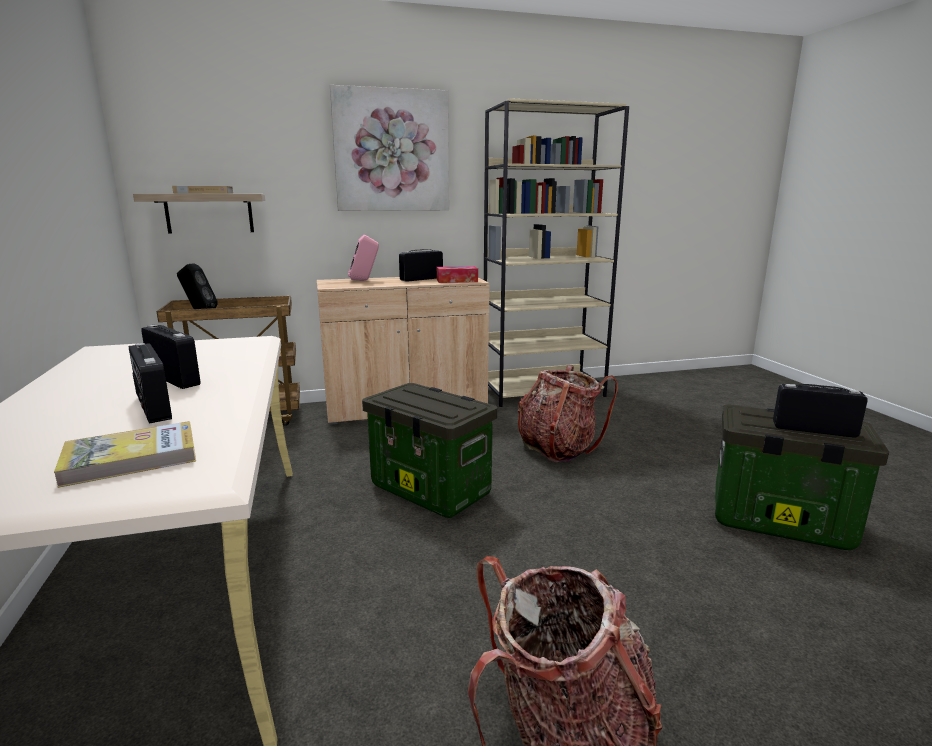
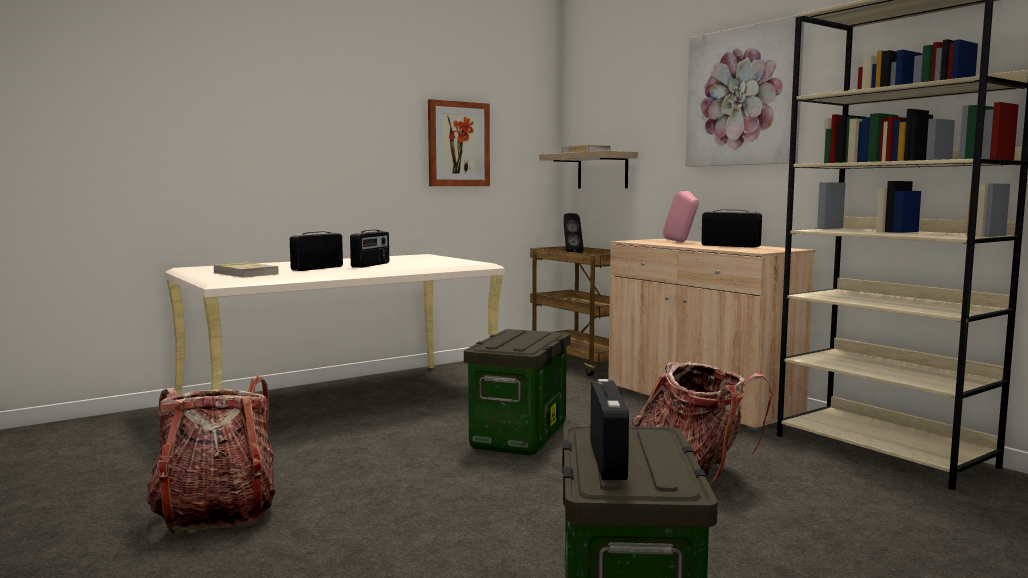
camera: 70 degrees right, 10 degrees down
(59, 180) = (458, 144): none -> picture
(457, 281) = (745, 249): tissue box -> none

